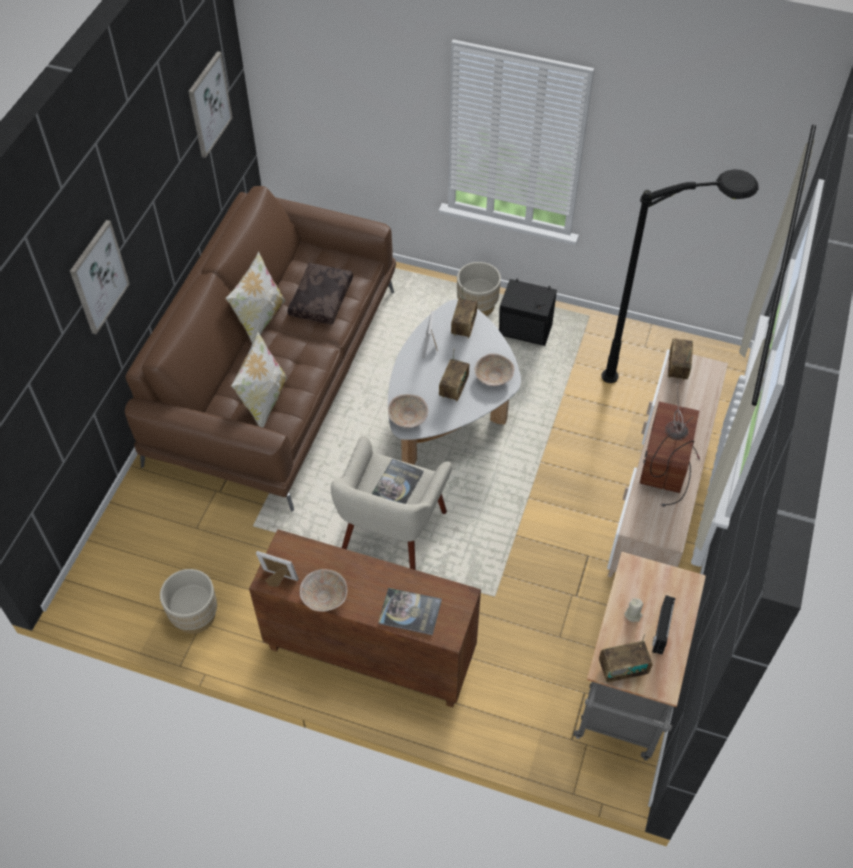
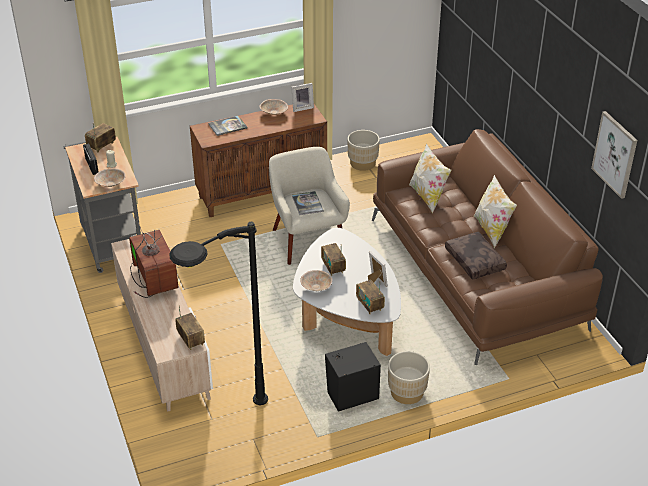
camera: 140 degrees right, 15 degrees down
(98, 277) = (513, 66): picture -> none
(408, 417) = (341, 238): beige bowl -> beige bowl (110, 184)

